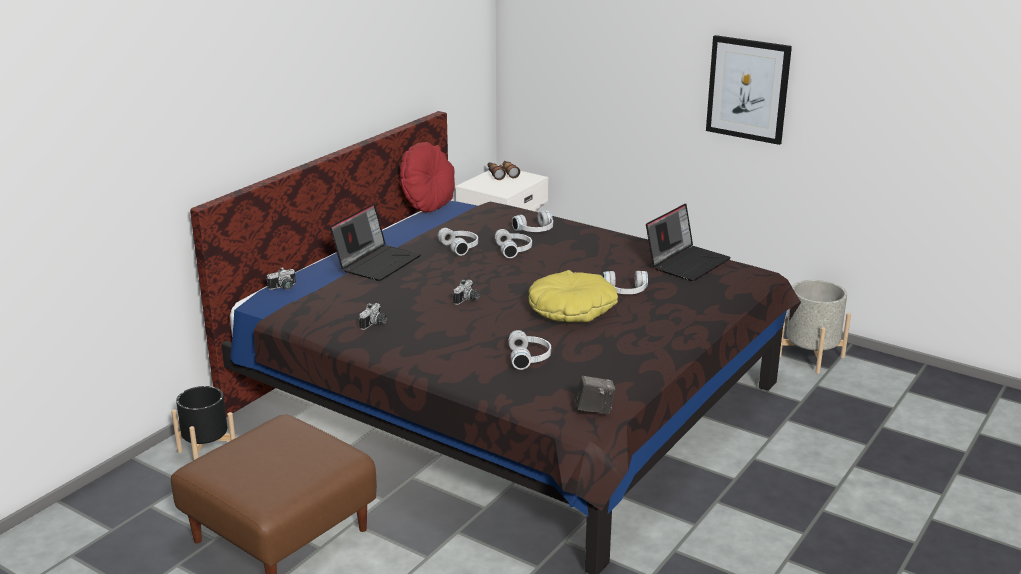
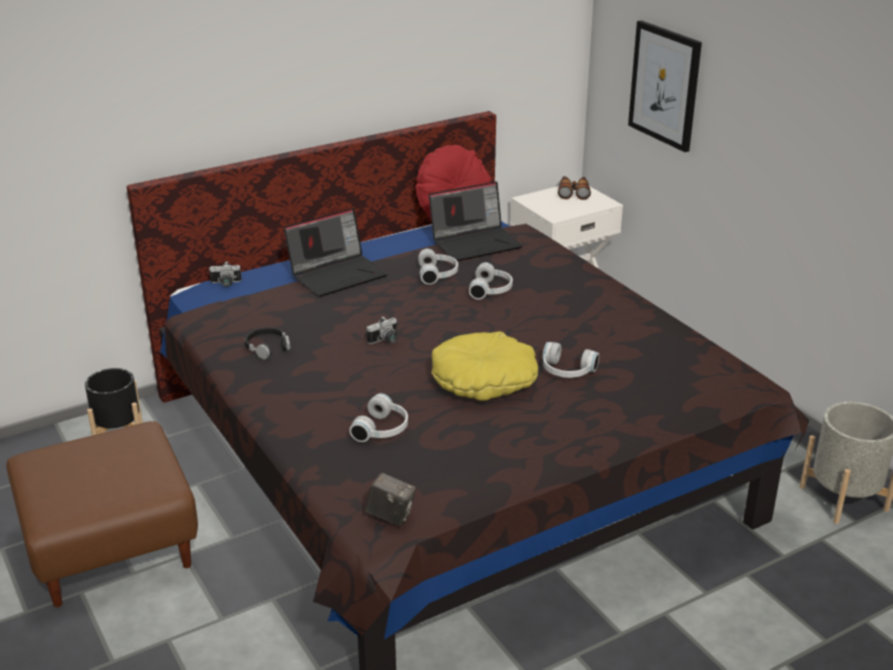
camera: 25 degrees right, 5 degrees up
(375, 324) = (267, 347): camera -> black headphones
(536, 230) = (537, 270): white headphones -> none
(687, 262) = (675, 350): laptop -> laptop (476, 243)
(748, 89) = (832, 143): picture -> picture (665, 85)

